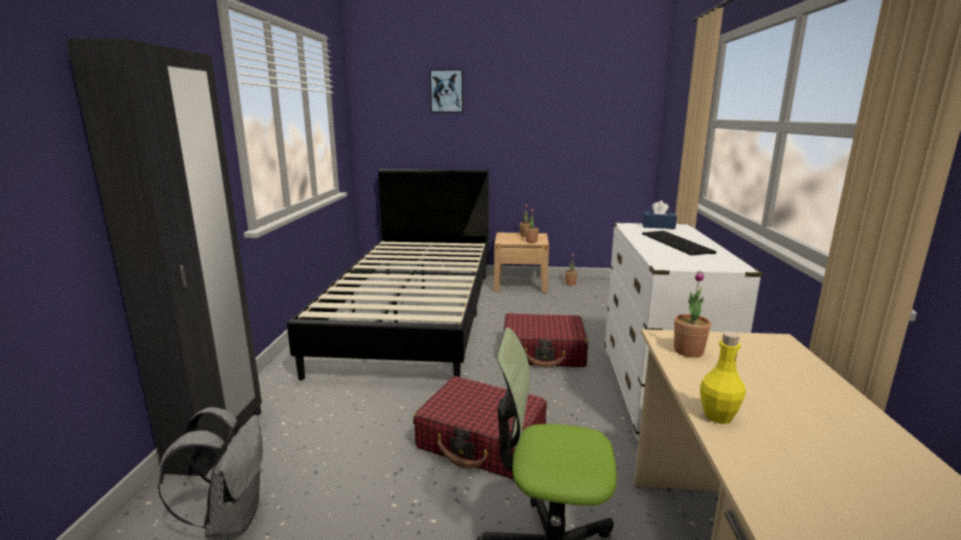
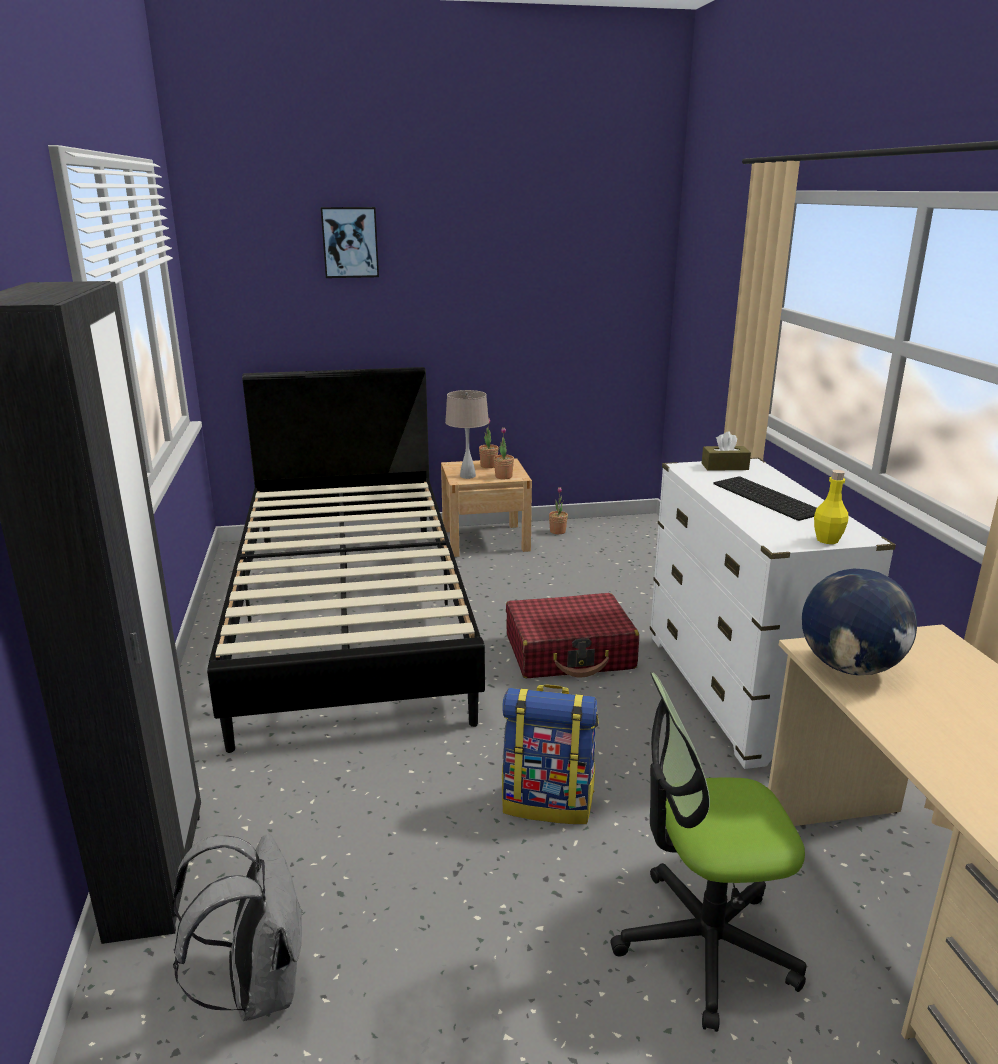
camera: 15 degrees left, 5 degrees up
(482, 440) = (548, 802): red suitcase -> backpack
(508, 240) = (467, 476): none -> beige table lamp
(658, 226) = (724, 467): blue tissue box -> brown tissue box
(688, 351) = (850, 667): potted plant -> globe
(718, 416) = (928, 756): yellow bottle -> yellow bottle (827, 540)

